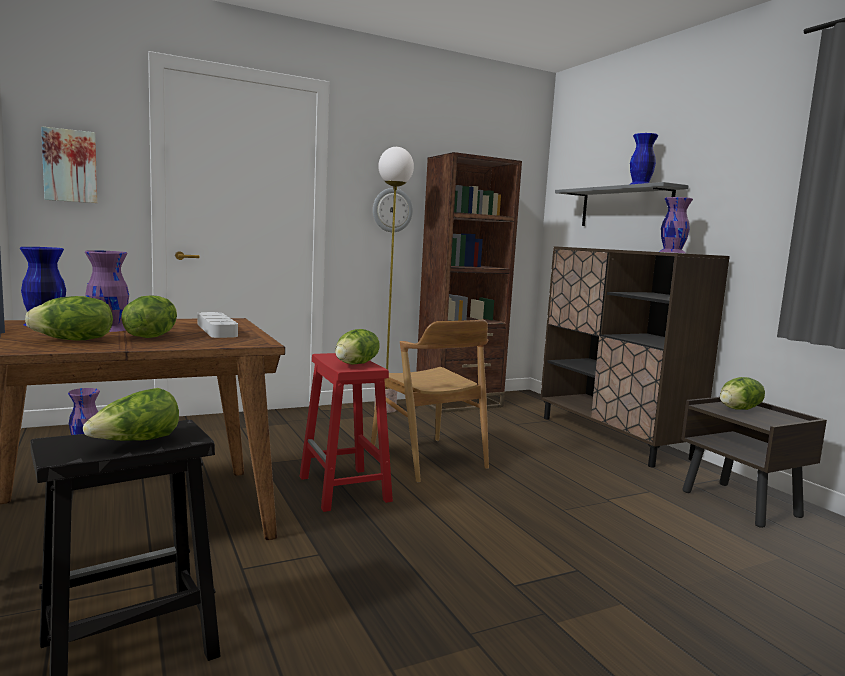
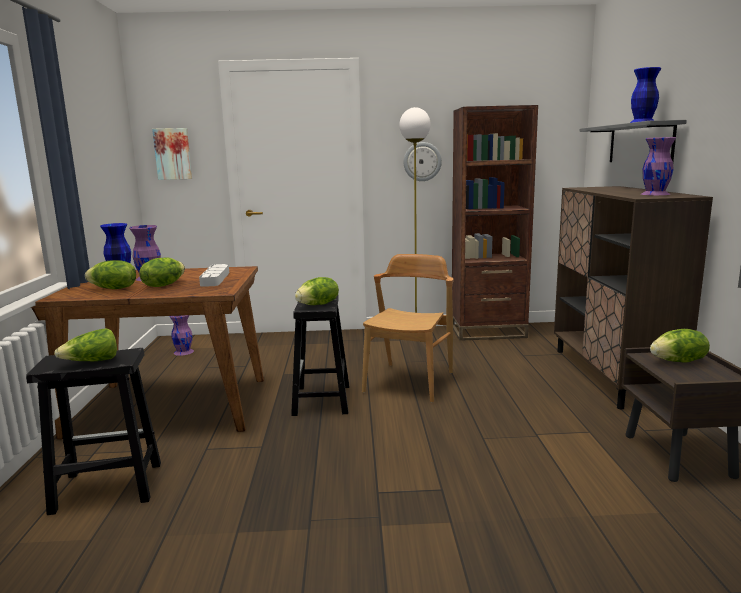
camera: 25 degrees right, 5 degrees up
(345, 489) = (322, 400): red stool -> black stool
(428, 459) = (409, 382): brown chair -> brown chair turned 150 degrees counterclockwise

